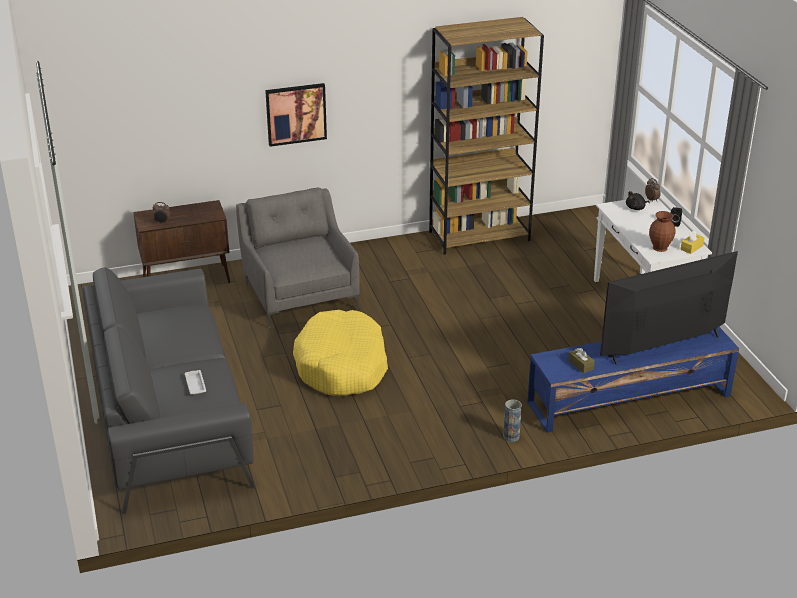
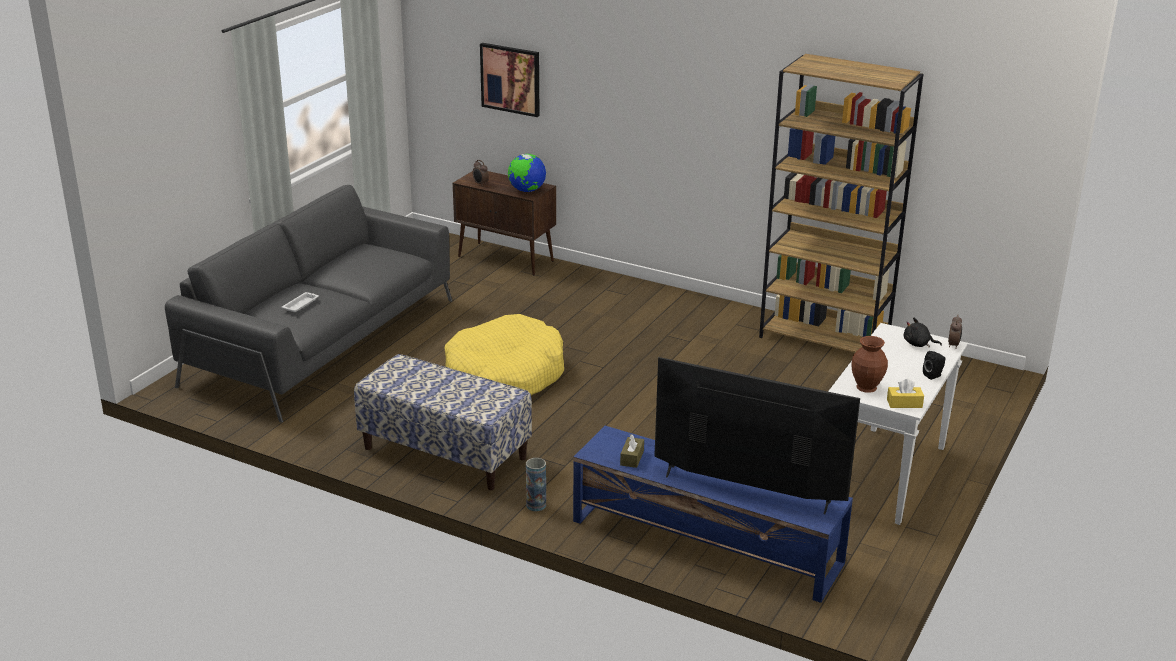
camera: 45 degrees right, 5 degrees down
(207, 213) = (527, 190): none -> globe
(296, 114) = (643, 114): picture -> picture (511, 79)
(300, 294) = (573, 309): grey armchair -> none
(401, 439) = (444, 453): none -> bench

